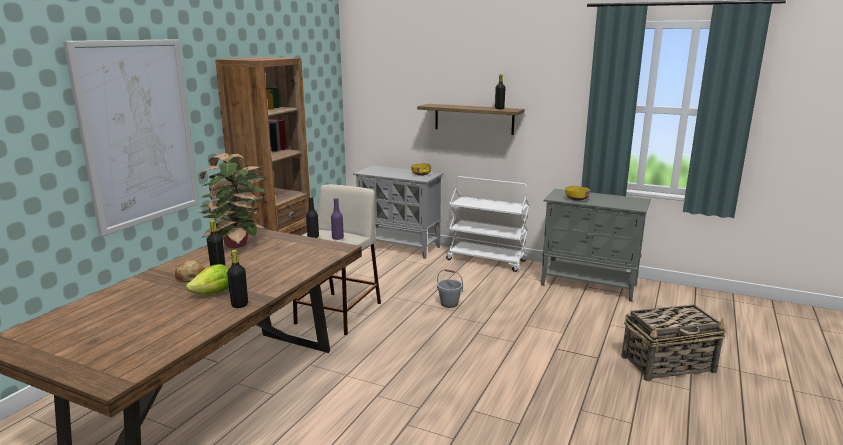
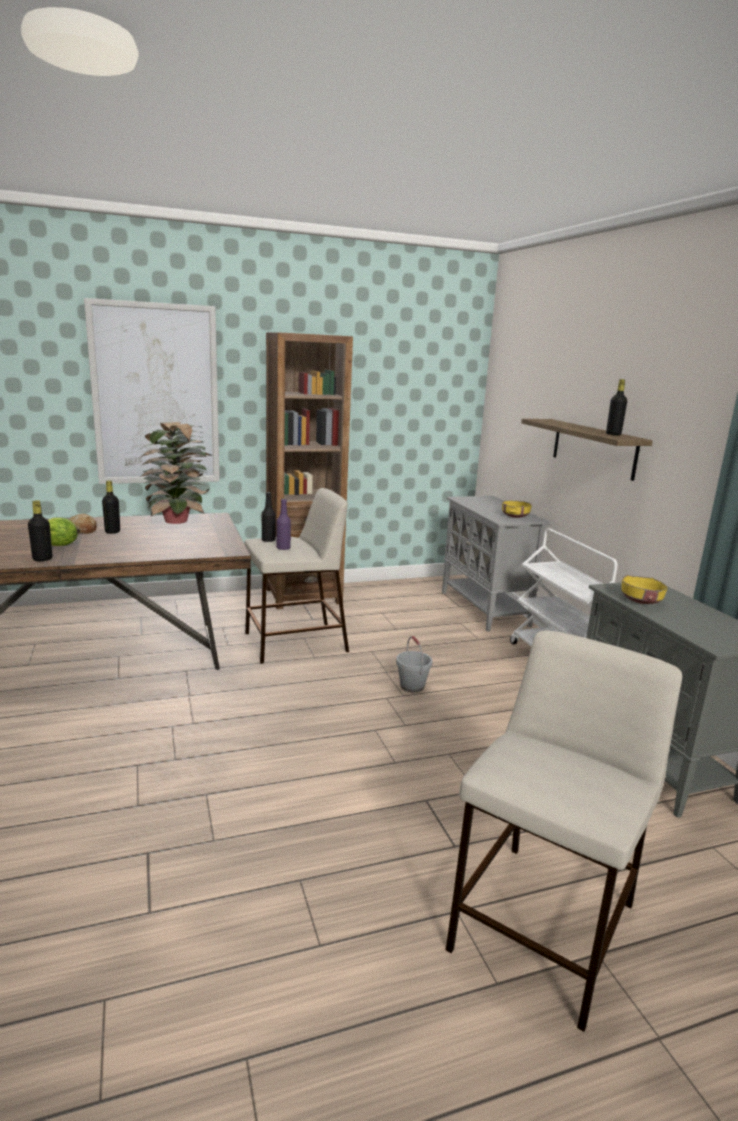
camera: 45 degrees right, 0 degrees up
(669, 364) = (543, 929): basket -> beige stool

